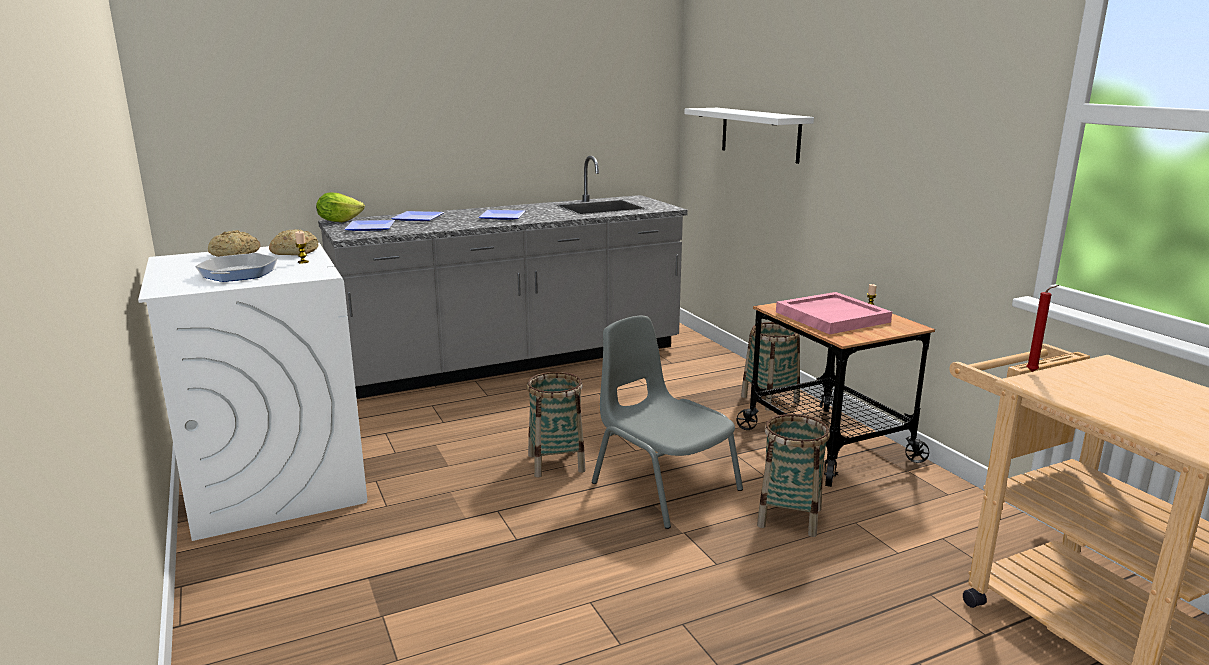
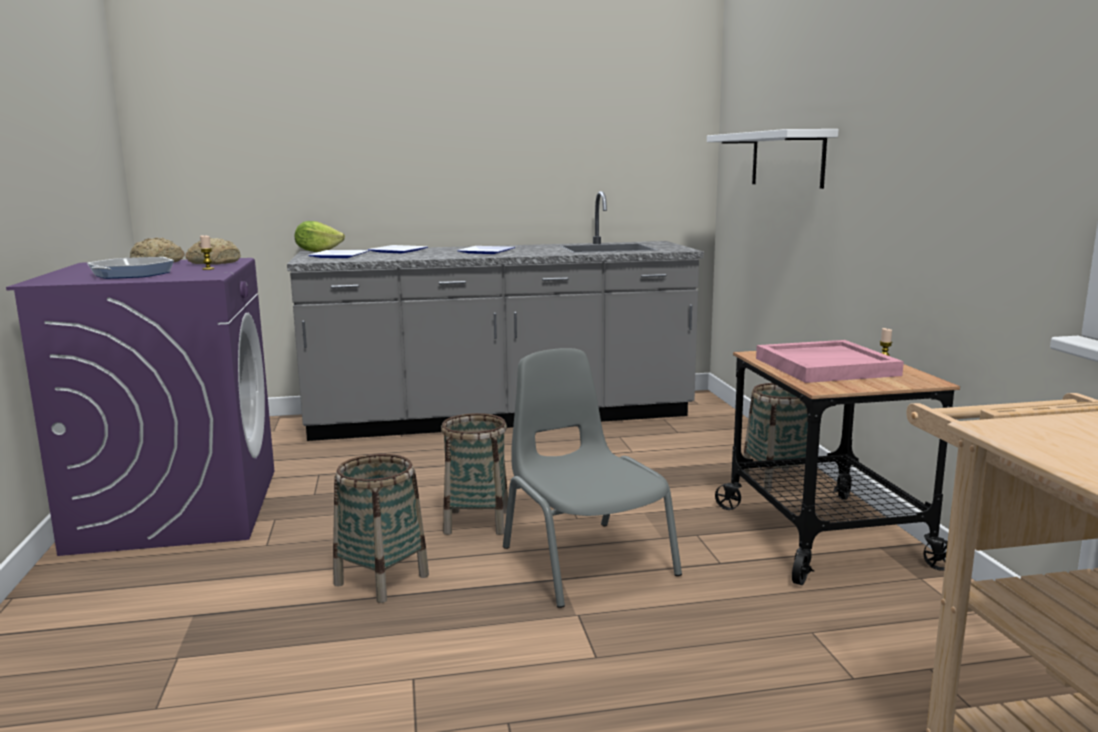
camera: 15 degrees right, 5 degrees down
(275, 481) = (177, 509): white washing machine -> purple washing machine
(789, 517) = (724, 614): basket -> basket (381, 580)
(1034, 372) = (1015, 416): red candle -> none

